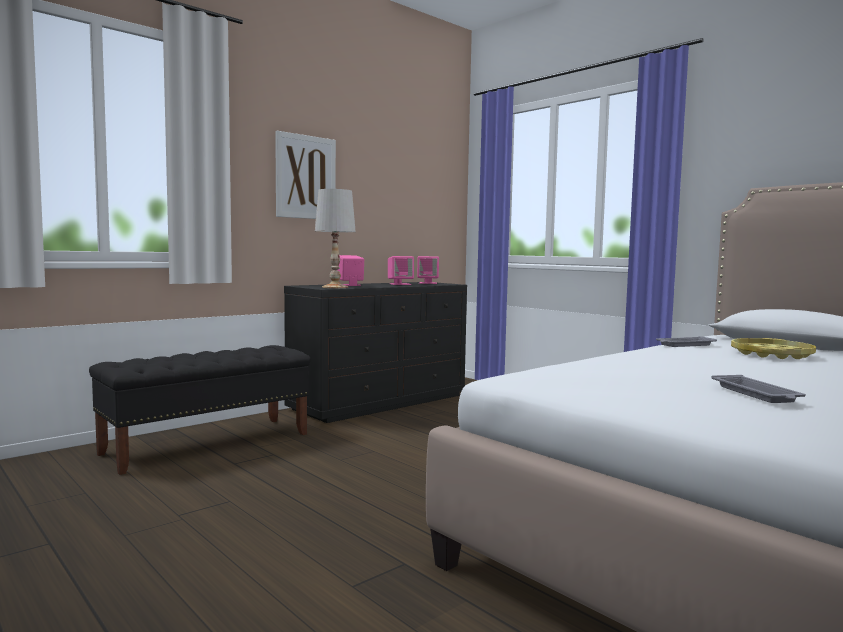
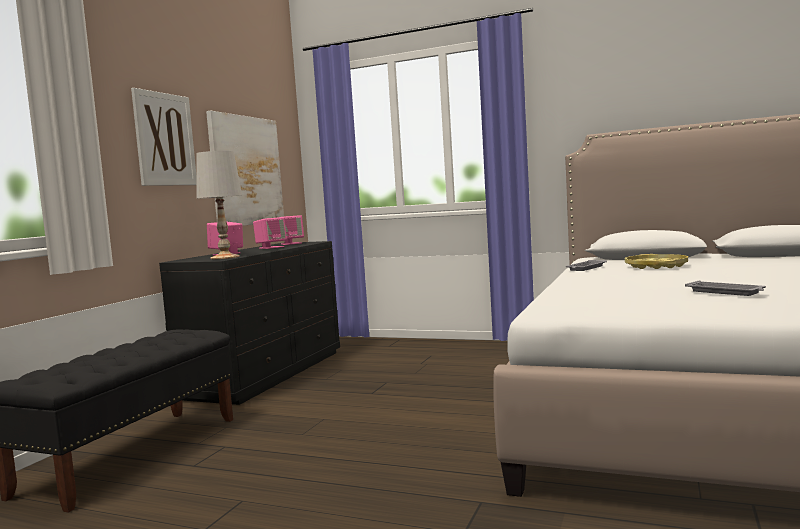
camera: 25 degrees left, 0 degrees up
(395, 210) = (246, 171): none -> picture

